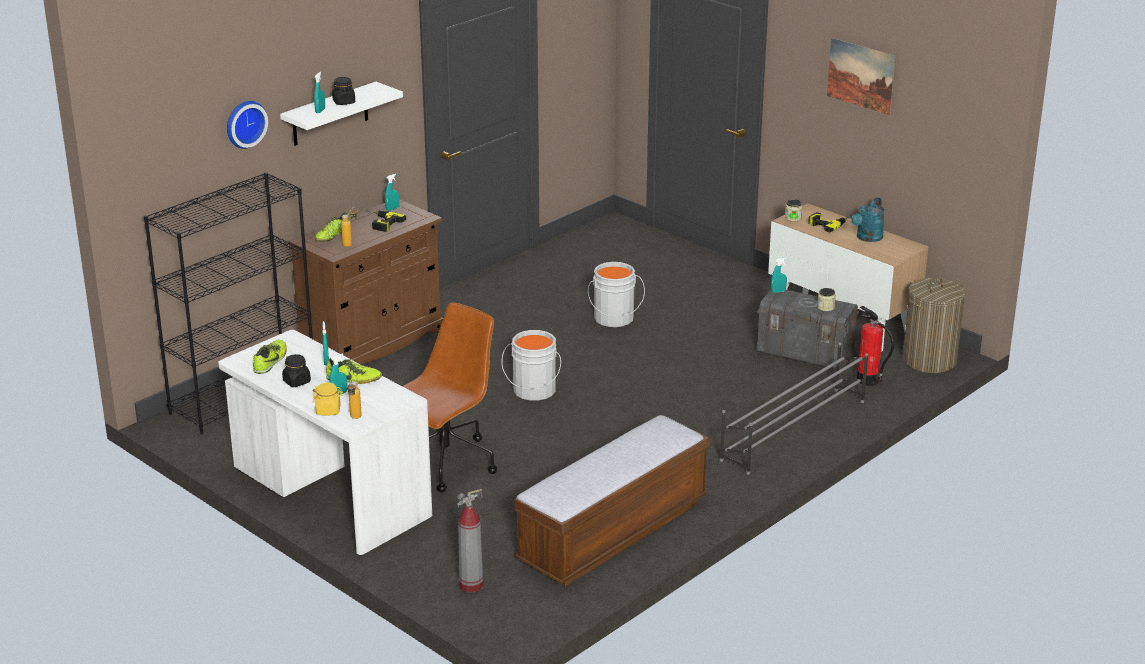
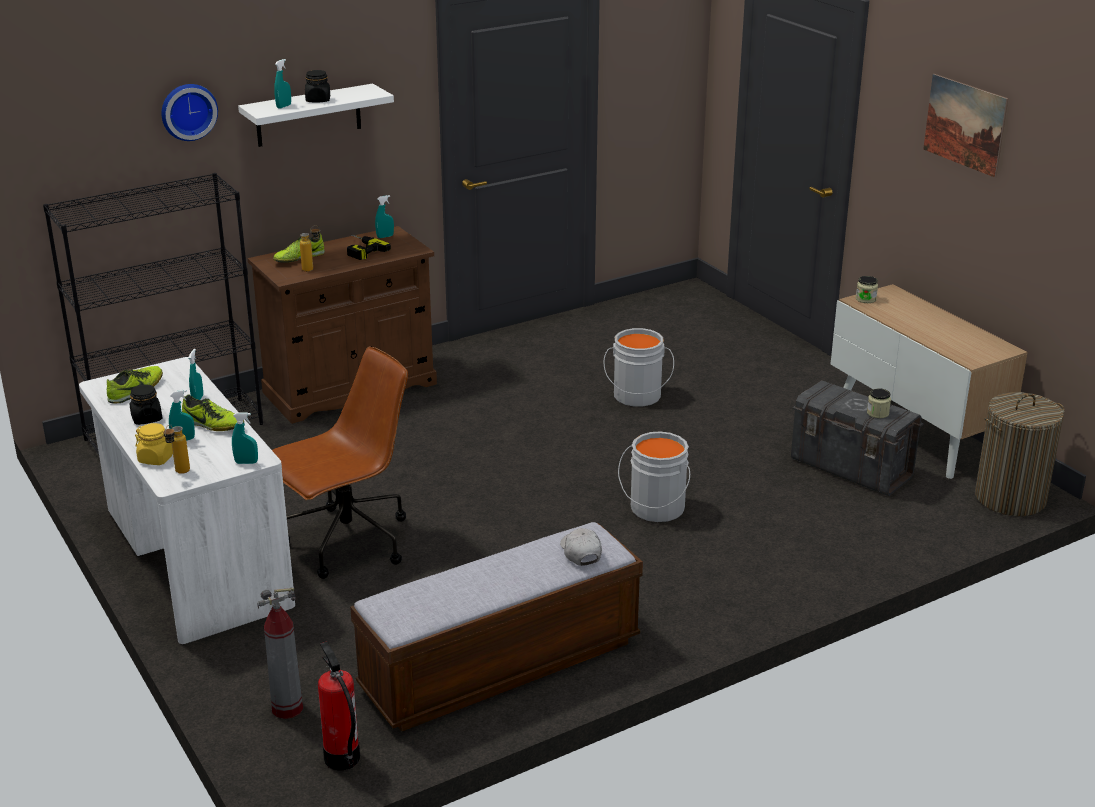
camera: 15 degrees right, 0 degrees up
(533, 391) = (498, 469): grey bucket -> grey bucket (655, 509)
(664, 437) = (580, 552): none -> white cap
(778, 291) = (825, 386): turquoise spray bottle -> turquoise spray bottle (246, 462)
(792, 430) = (793, 565): grey shoe rack -> none
(829, 223) = (910, 310): power drill -> none
(867, 238) = (950, 333): turquoise watering can -> none
(867, 380) = (918, 513): fire extinguisher -> fire extinguisher (341, 758)

